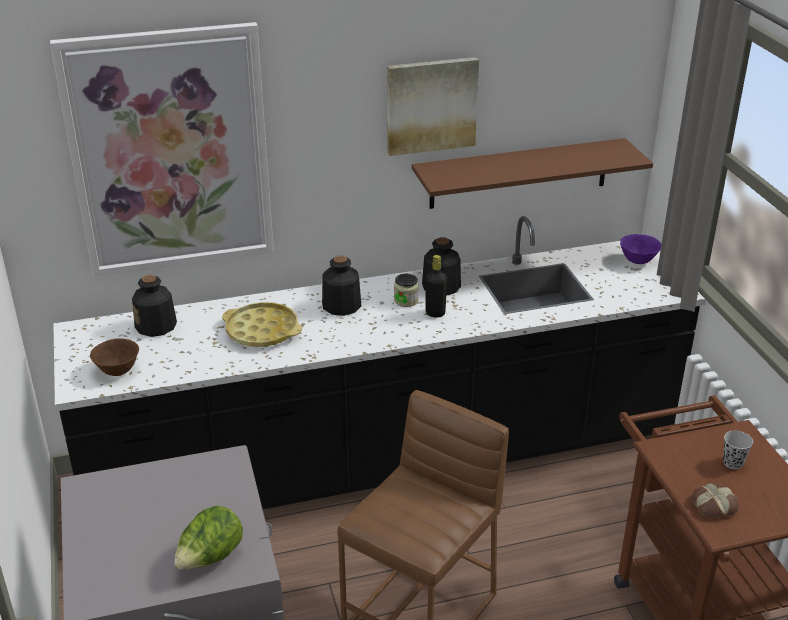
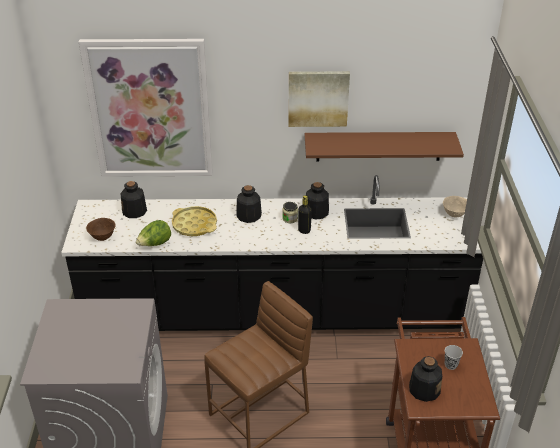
camera: 15 degrees right, 5 degrees up
(210, 558) = (108, 363): lettuce -> lettuce (155, 244)
(638, 261) = (455, 214): purple bowl -> beige bowl
(713, 505) = (424, 389): bread -> bottle

